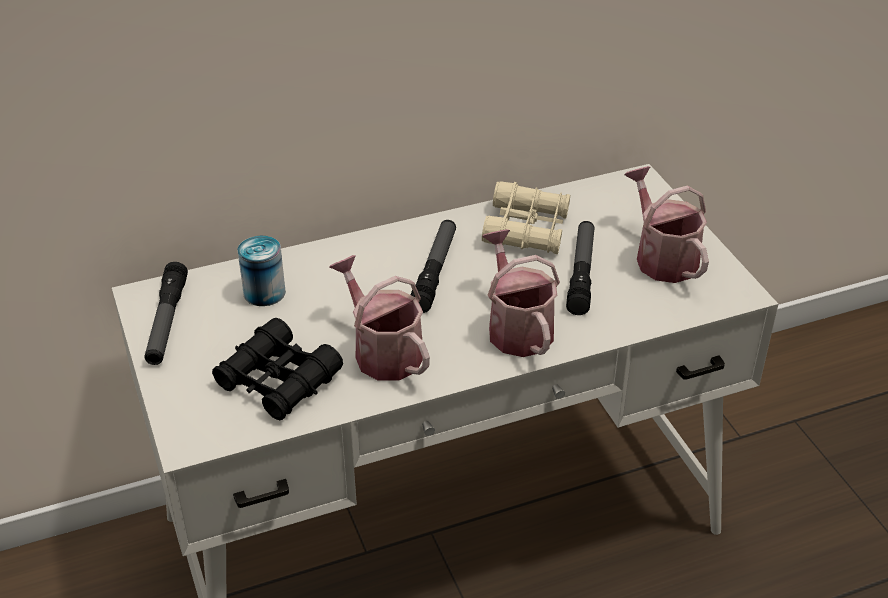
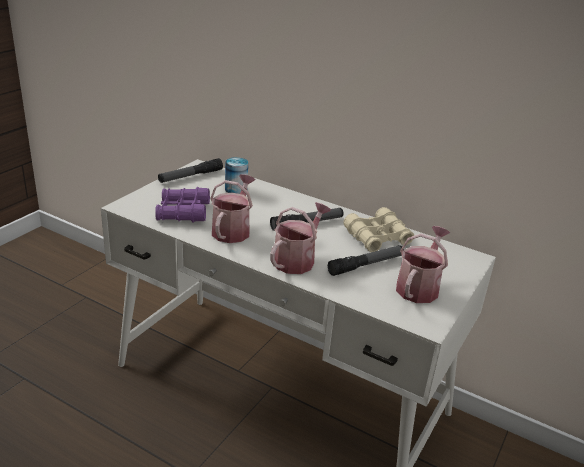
camera: 50 degrees right, 10 degrees down
(278, 380) = (183, 212): black binoculars -> purple binoculars

